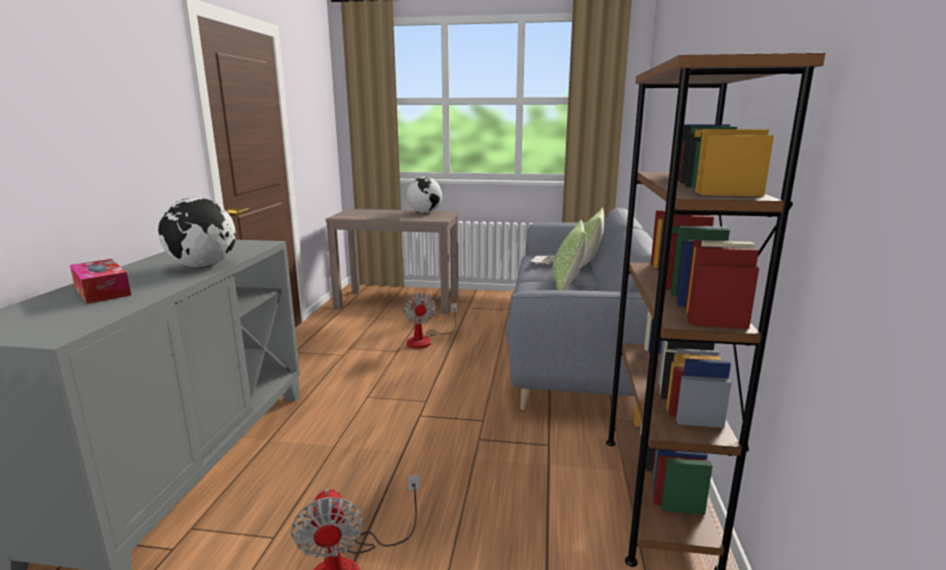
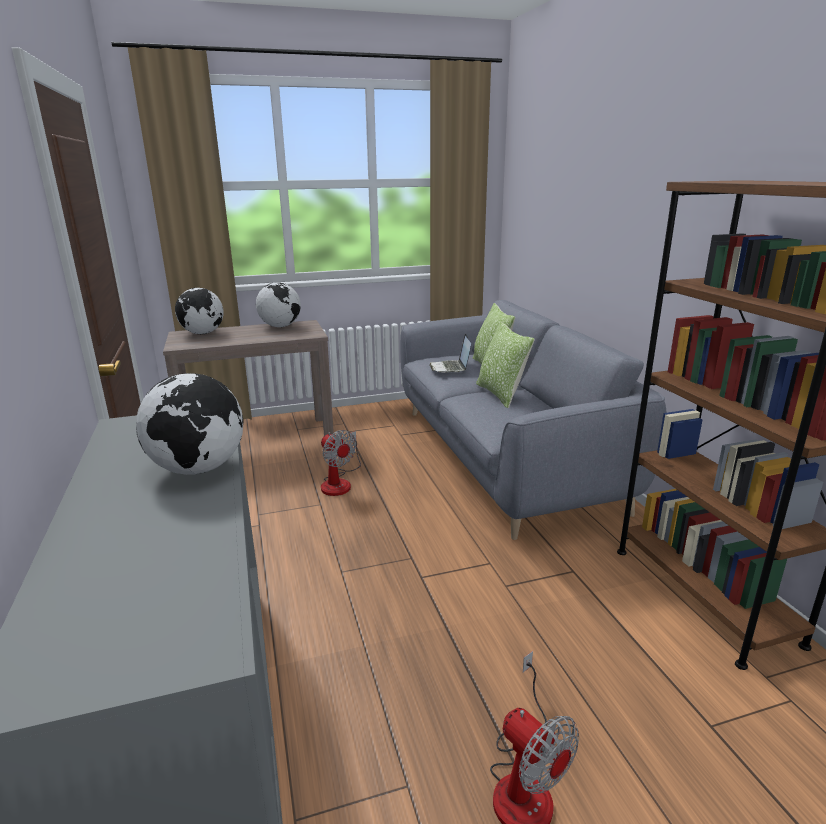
camera: 25 degrees left, 5 degrees up
(102, 291) = (124, 548): tissue box -> none
(366, 211) = (202, 333): none -> globe

